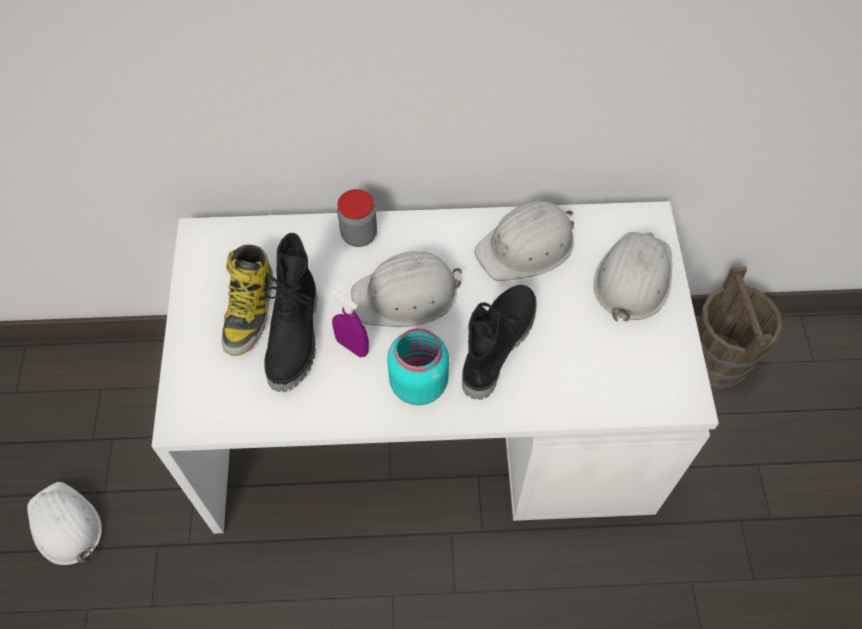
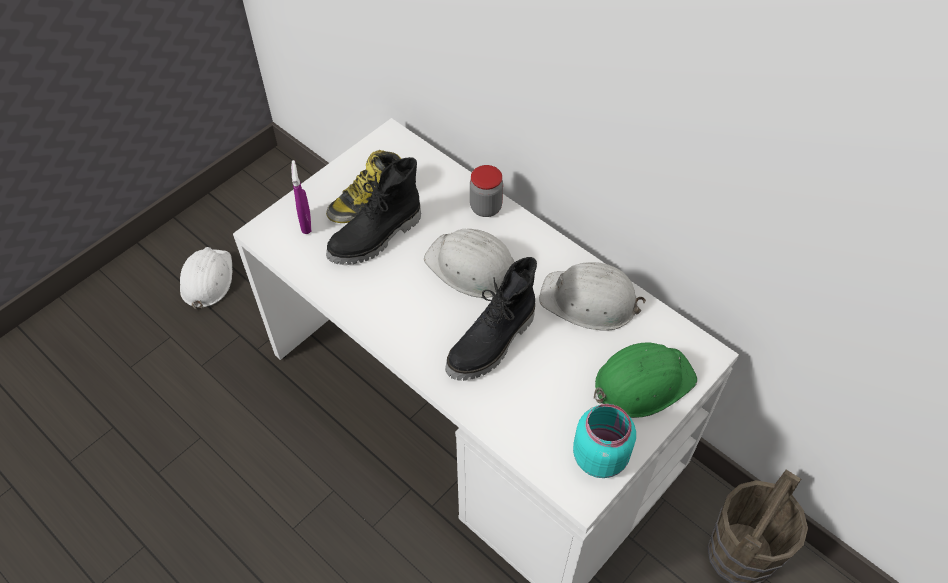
camera: 45 degrees right, 5 degrees down
(352, 346) = (402, 270): purple spray bottle -> purple spray bottle (306, 223)
(418, 382) = (416, 325): turquoise jar -> turquoise jar (600, 456)
(496, 345) = (493, 344): black boot -> black boot turned 150 degrees clockwise
(633, 278) = (642, 382): white hard hat -> green hard hat

